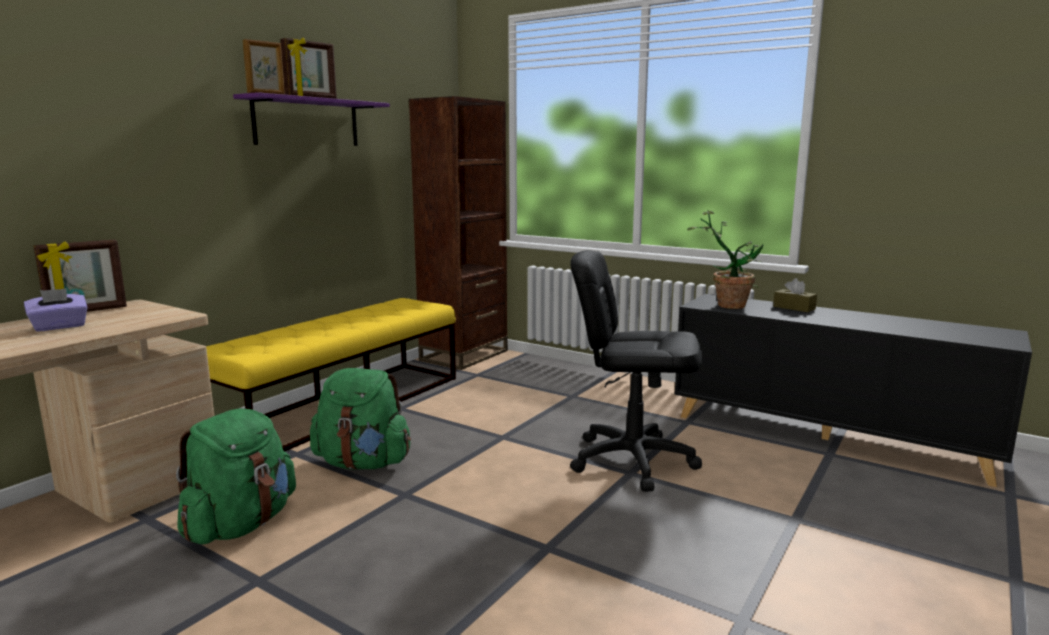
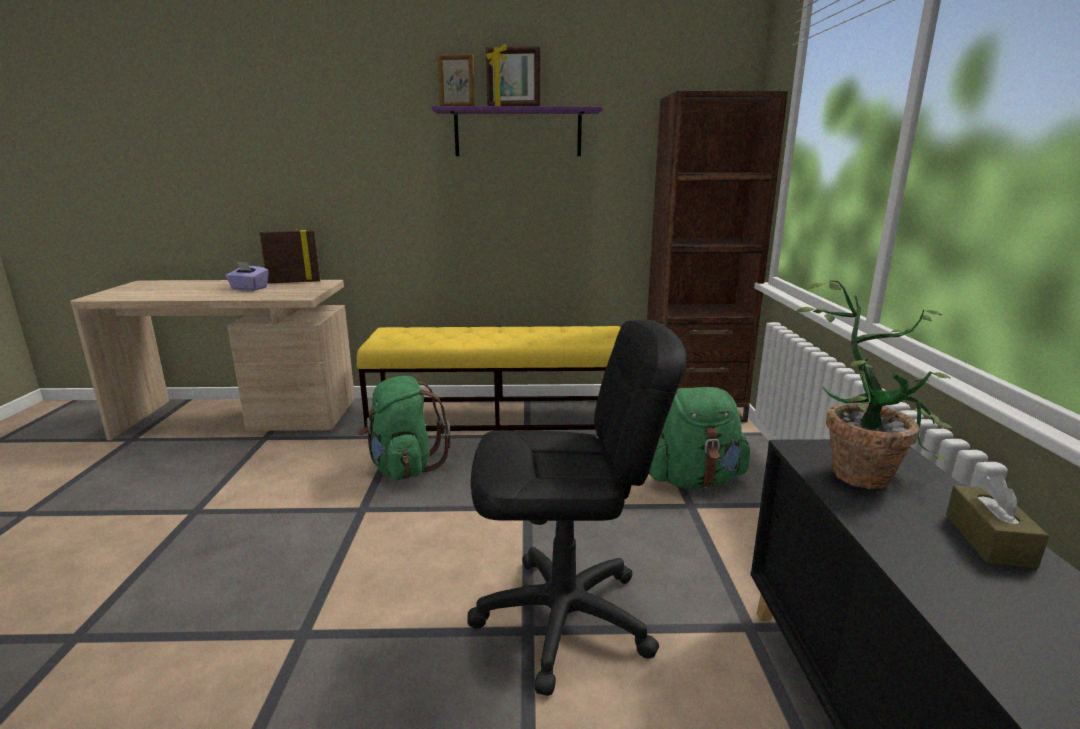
camera: 55 degrees right, 5 degrees up
(87, 312) = (294, 282): picture frame -> picture frame turned 150 degrees clockwise
(241, 524) = (272, 469): green backpack -> green backpack (694, 480)
(632, 460) = (564, 619): black office chair -> black office chair turned 105 degrees clockwise

